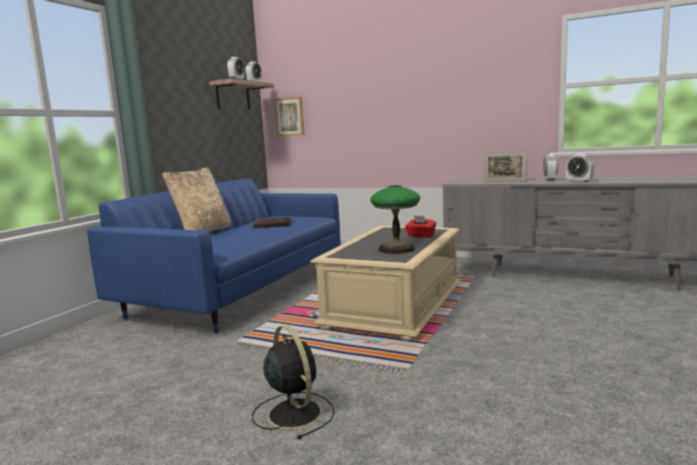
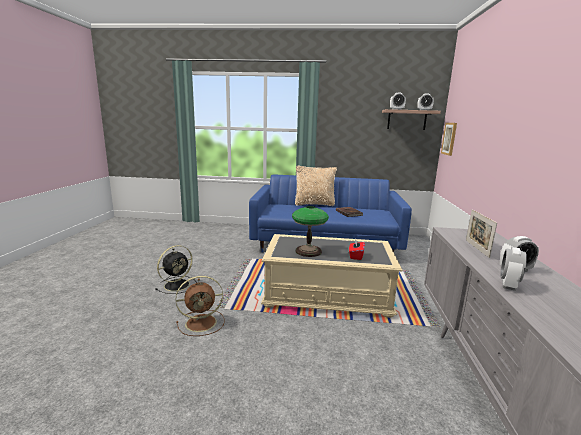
camera: 70 degrees right, 5 degrees up
(445, 386) = (202, 322): none -> brown fan

